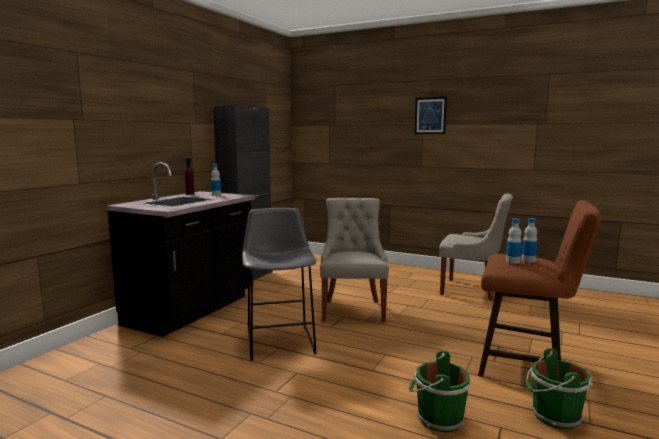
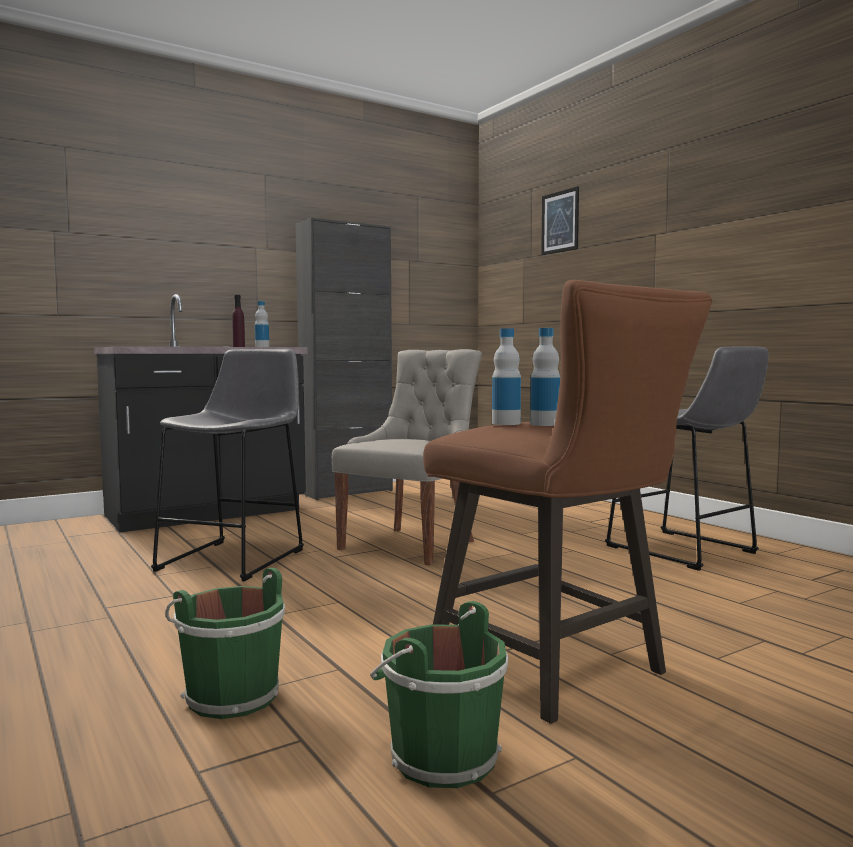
camera: 30 degrees right, 5 degrees down
(430, 115) = (666, 215): picture -> picture (560, 222)
(471, 290) = (686, 551): grey chair -> grey stool

